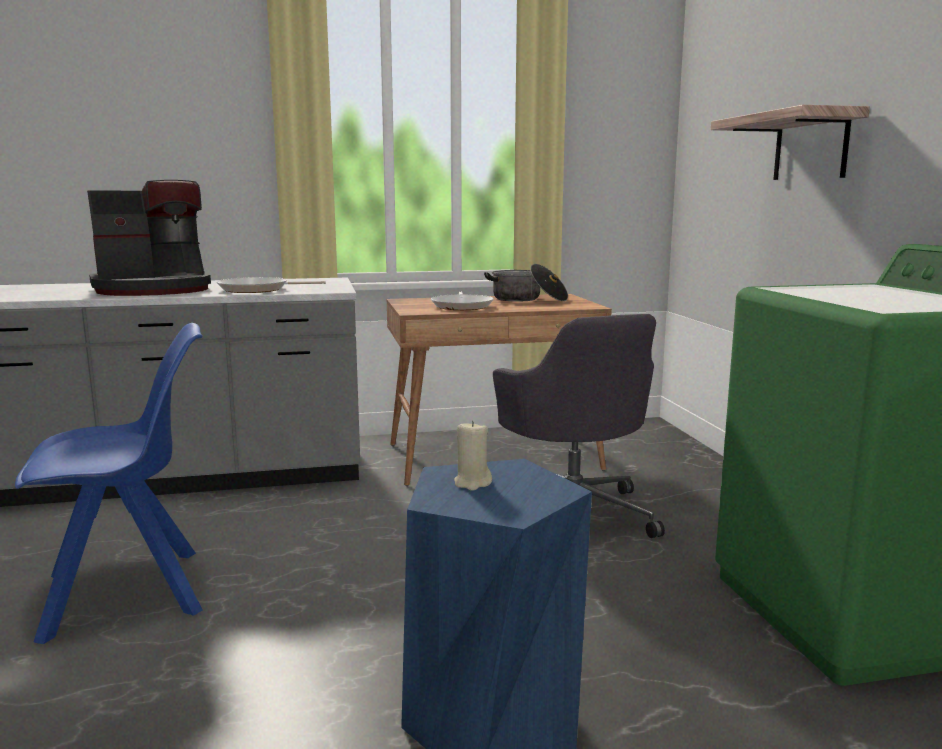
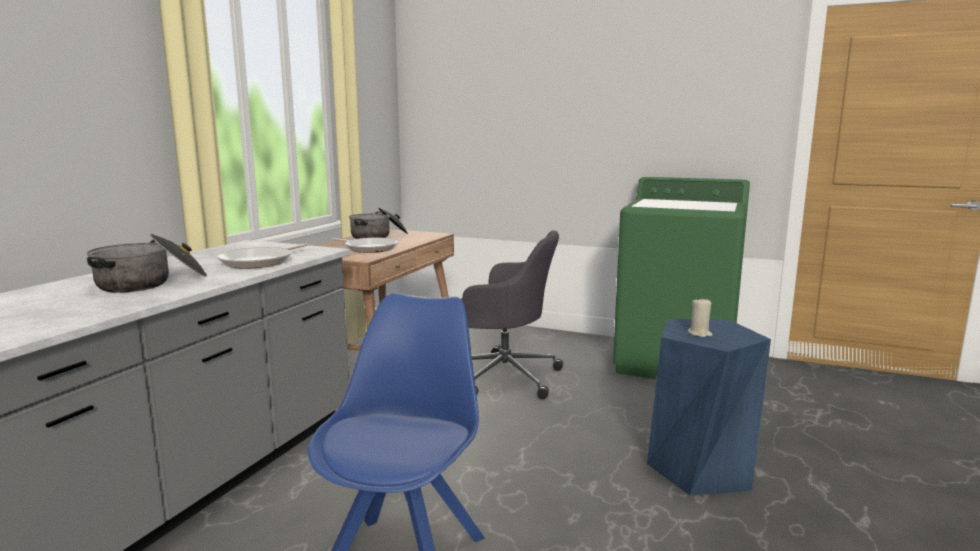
camera: 55 degrees left, 0 degrees up
(154, 289) = (151, 283): coffee machine -> cooking pot
(810, 147) = (549, 122): shelf -> none

